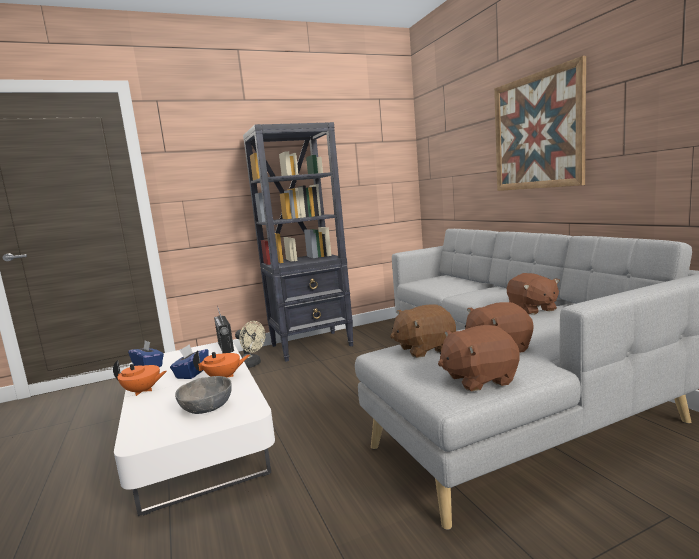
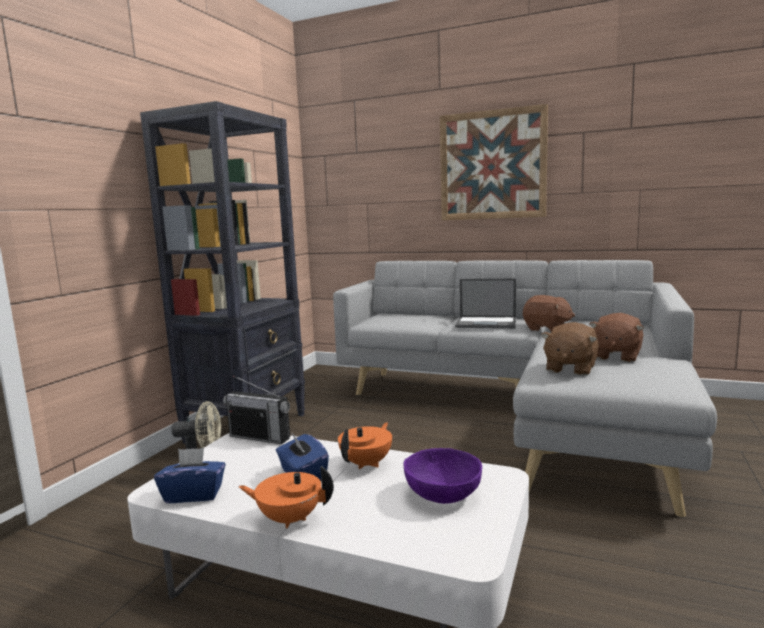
camera: 45 degrees left, 0 degrees up
(142, 391) = (289, 519): orange teapot -> orange teapot turned 135 degrees counterclockwise
(207, 407) = (442, 494): grey bowl -> purple bowl
(478, 379) = (667, 376): brown plush toy -> none
(490, 295) = (487, 323): none -> laptop

